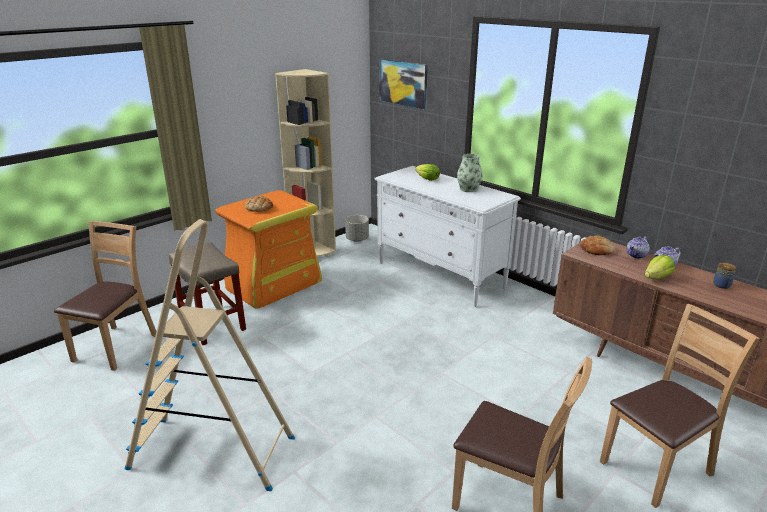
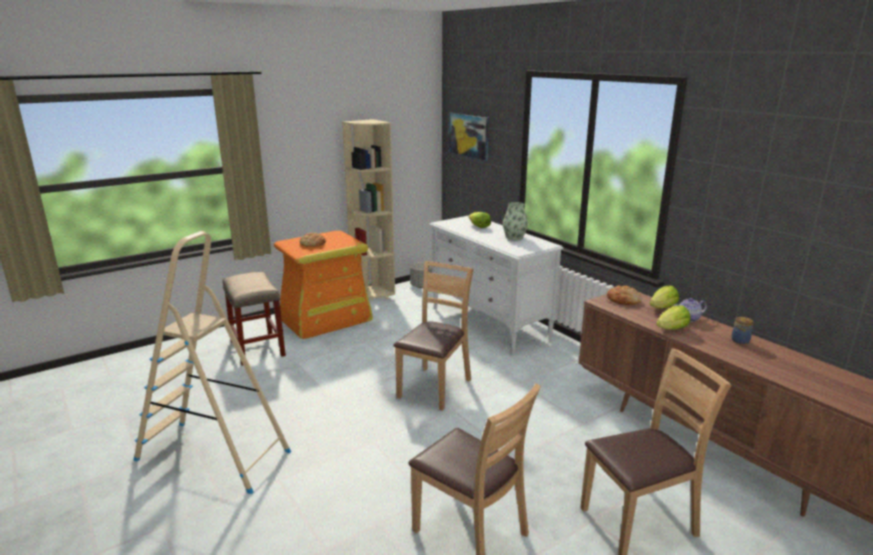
camera: 10 degrees right, 5 degrees down
(116, 347) = (167, 360): brown chair -> brown chair (434, 388)
(636, 255) = (662, 308): teapot -> lettuce

